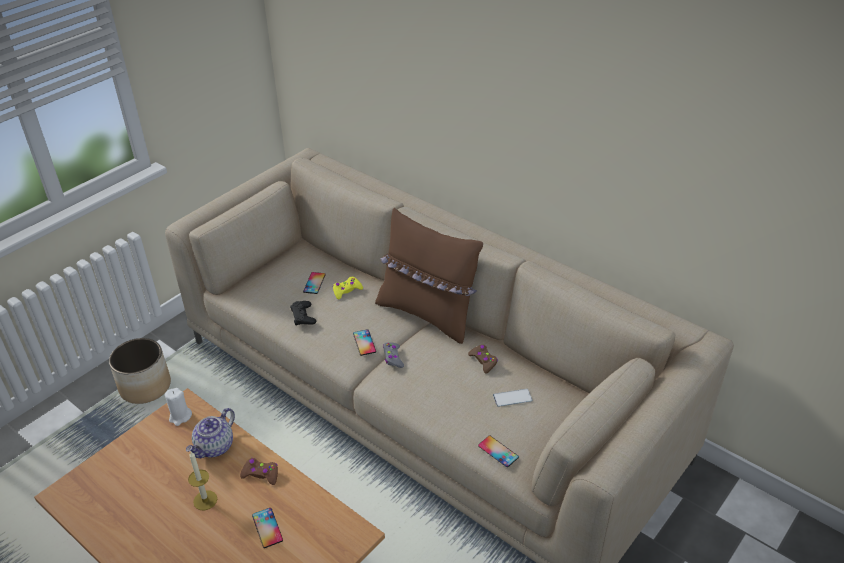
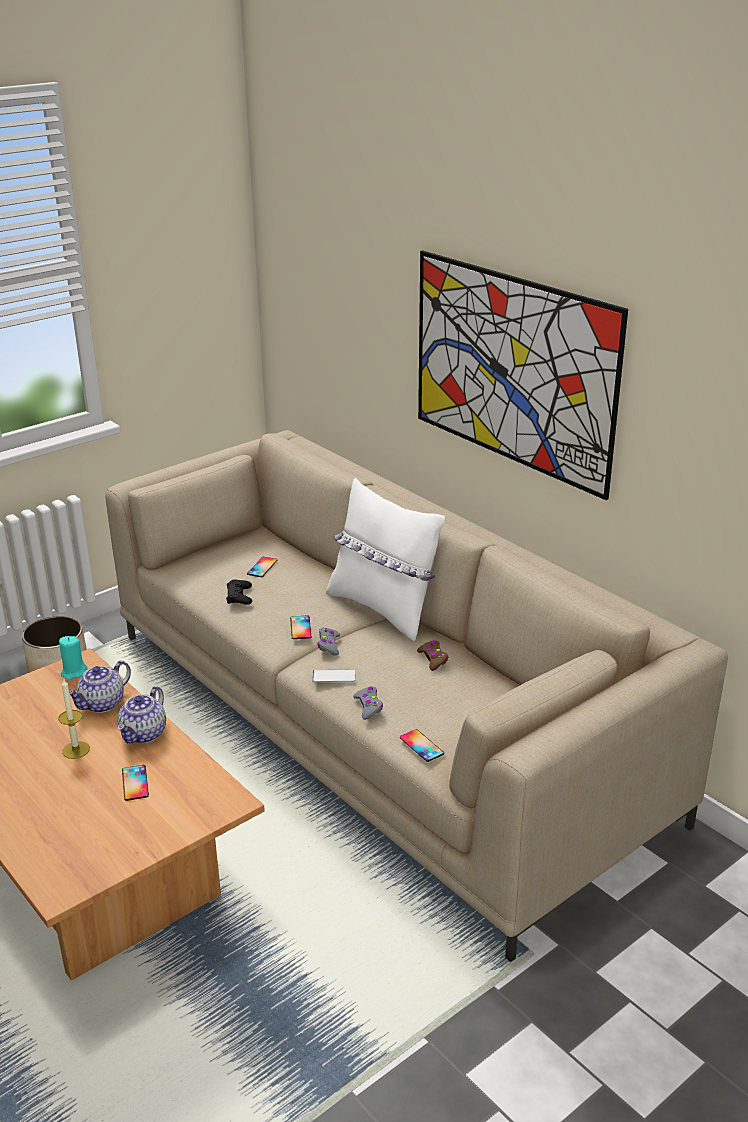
camera: 10 degrees right, 10 degrees down
(180, 417) = (74, 672): white candle -> turquoise candle
(261, 474) = (144, 734): brown game controller -> teapot
(346, 290) = (296, 577): yellow game controller -> none
(427, 314) = (383, 609): brown pillow -> white pillow
(443, 417) = (368, 706): none -> grey game controller
(512, 398) = (455, 697): phone -> phone (334, 676)
(529, 110) = (512, 369): none -> picture

